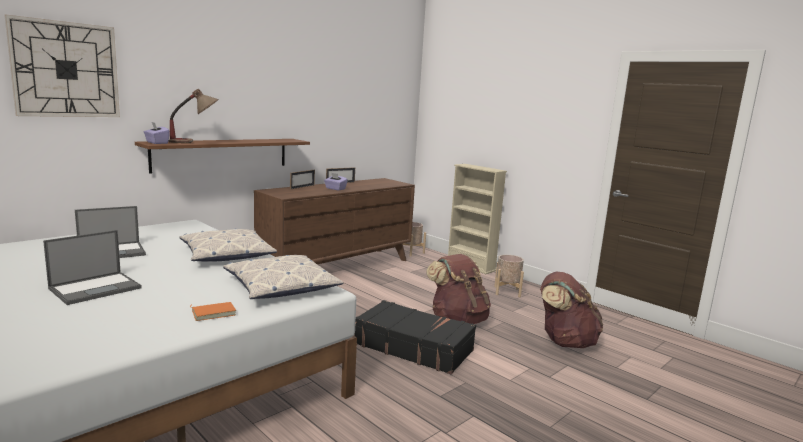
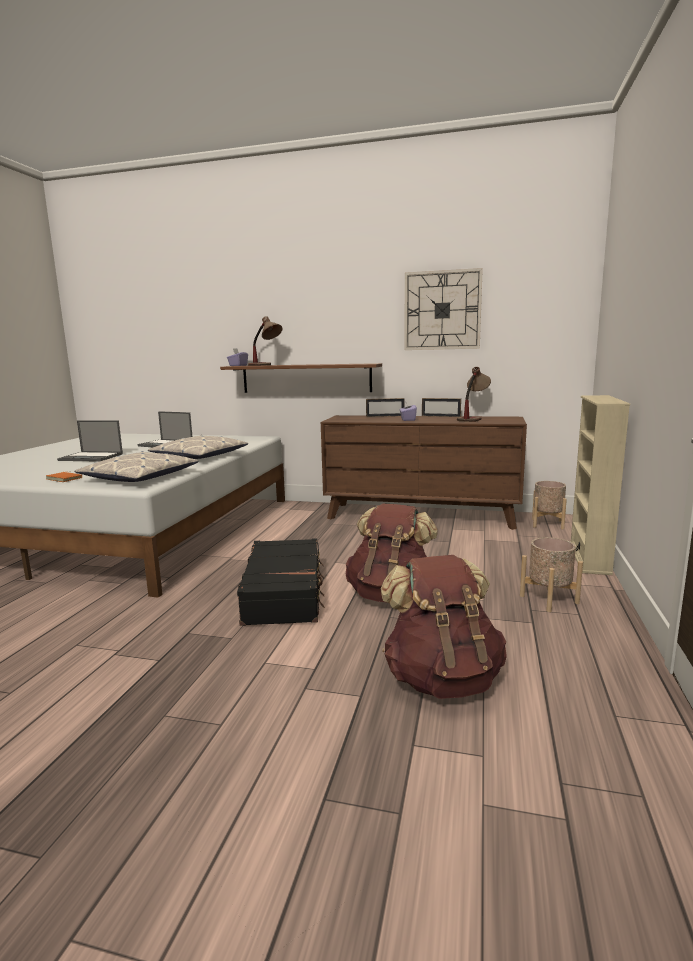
camera: 60 degrees right, 0 degrees up
(66, 69) = (189, 312): wall clock -> wall clock (442, 310)
(369, 183) = (473, 418): none -> table lamp

